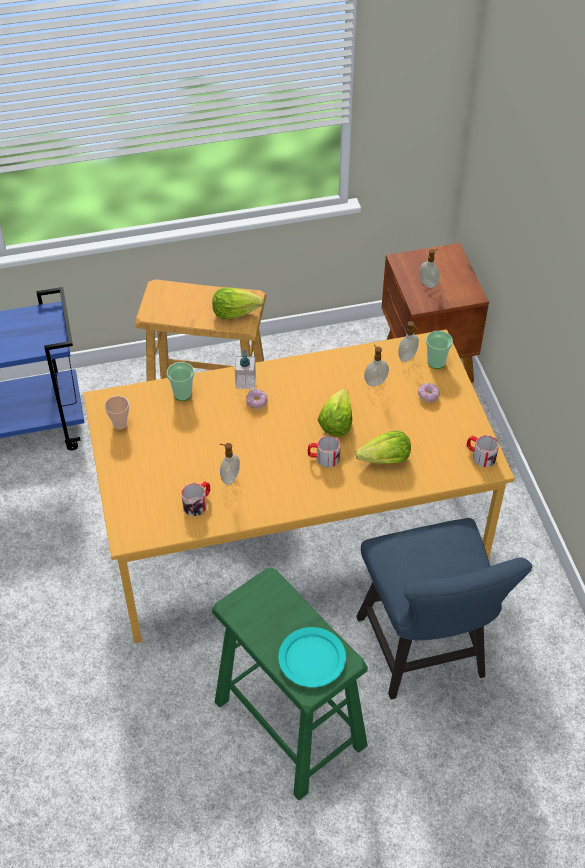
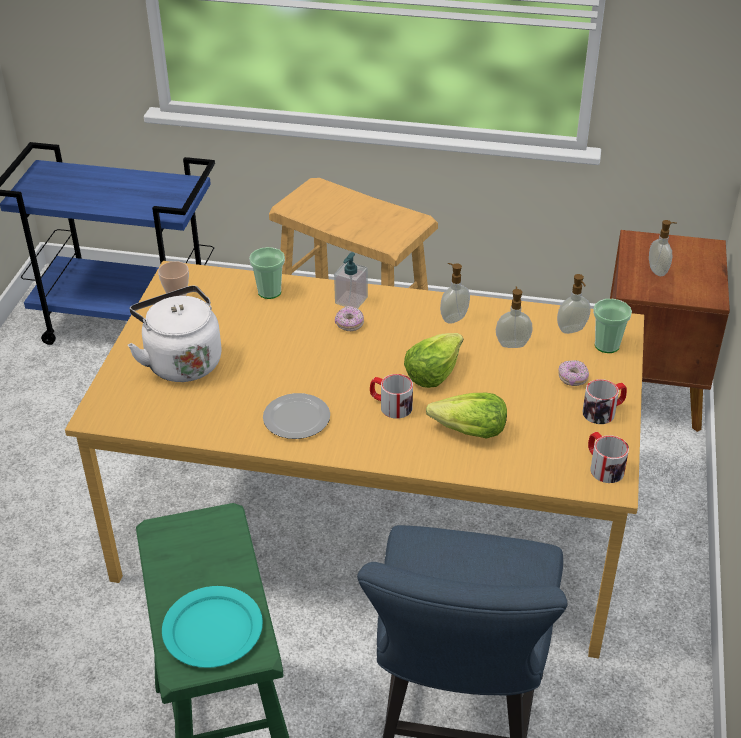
camera: 25 degrees right, 10 degrees down
(157, 473) = (181, 361): none -> white kettle
(198, 503) = (204, 406): mug -> mug (604, 411)
(229, 477) = (261, 391): soap dispenser -> soap dispenser (453, 318)
(235, 312) = (387, 229): lettuce -> none
(268, 490) = (297, 419): none -> plate

